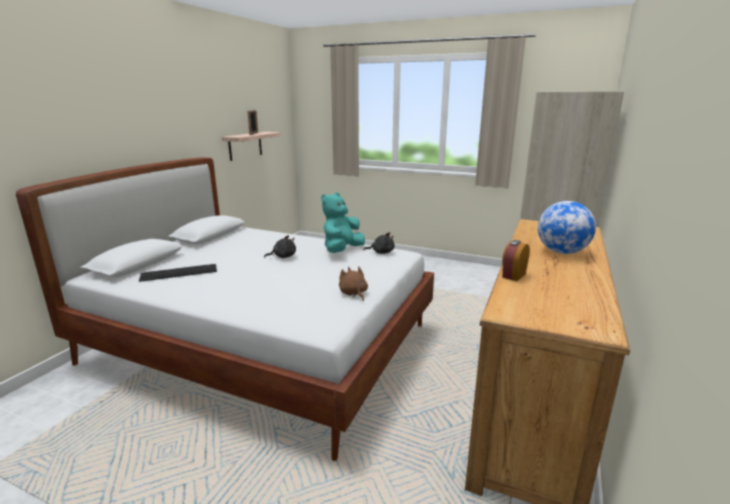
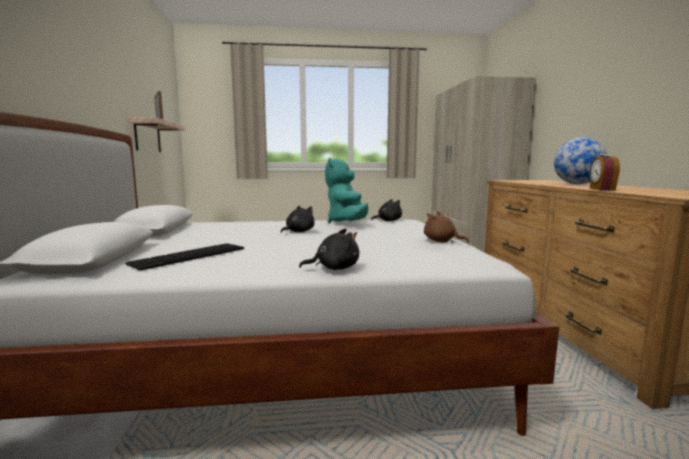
camera: 30 degrees left, 10 degrees down
(226, 306) = (334, 268): none -> black plush toy

